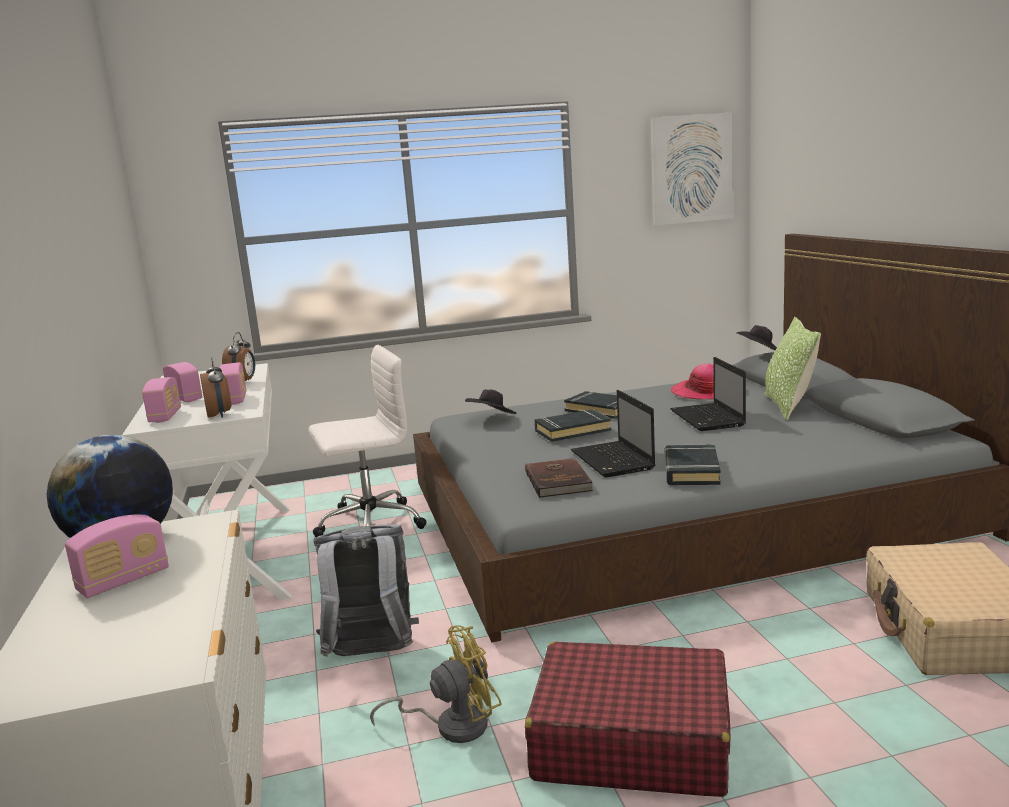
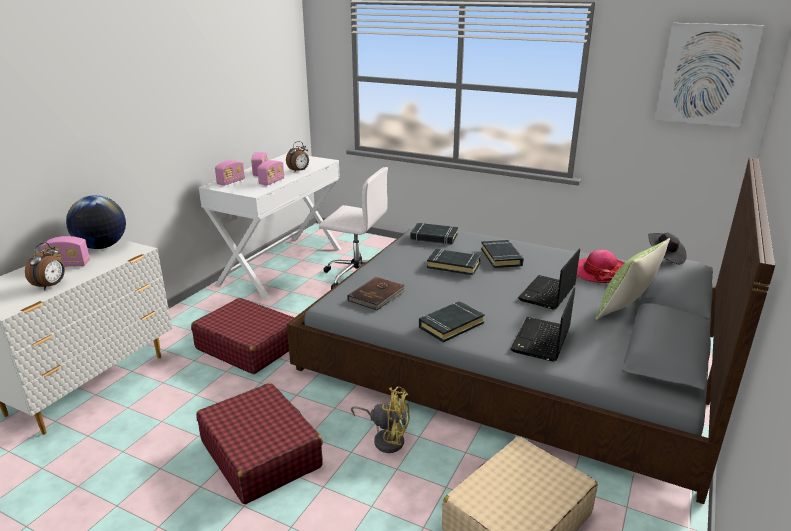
camera: 40 degrees right, 10 degrees up
(220, 415) = (246, 190): alarm clock -> alarm clock (51, 286)
(372, 656) = (248, 346): grey backpack -> red suitcase
(452, 725) = (220, 397): yellow fan -> yellow fan (386, 438)
(492, 418) = (434, 237): black hat -> black book
(613, 461) = (430, 297): laptop -> laptop (541, 341)

